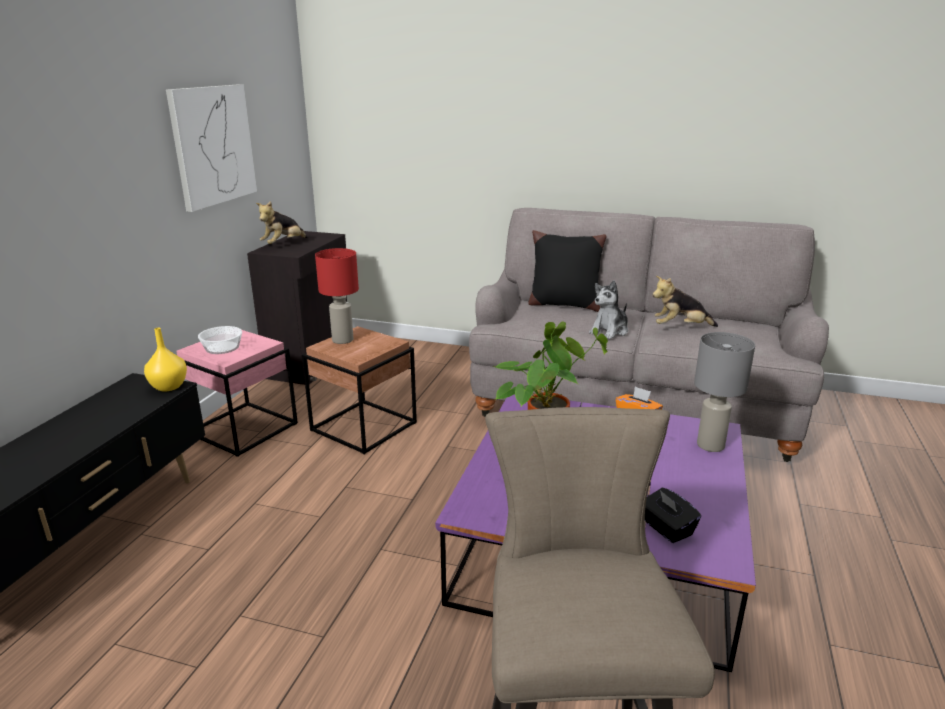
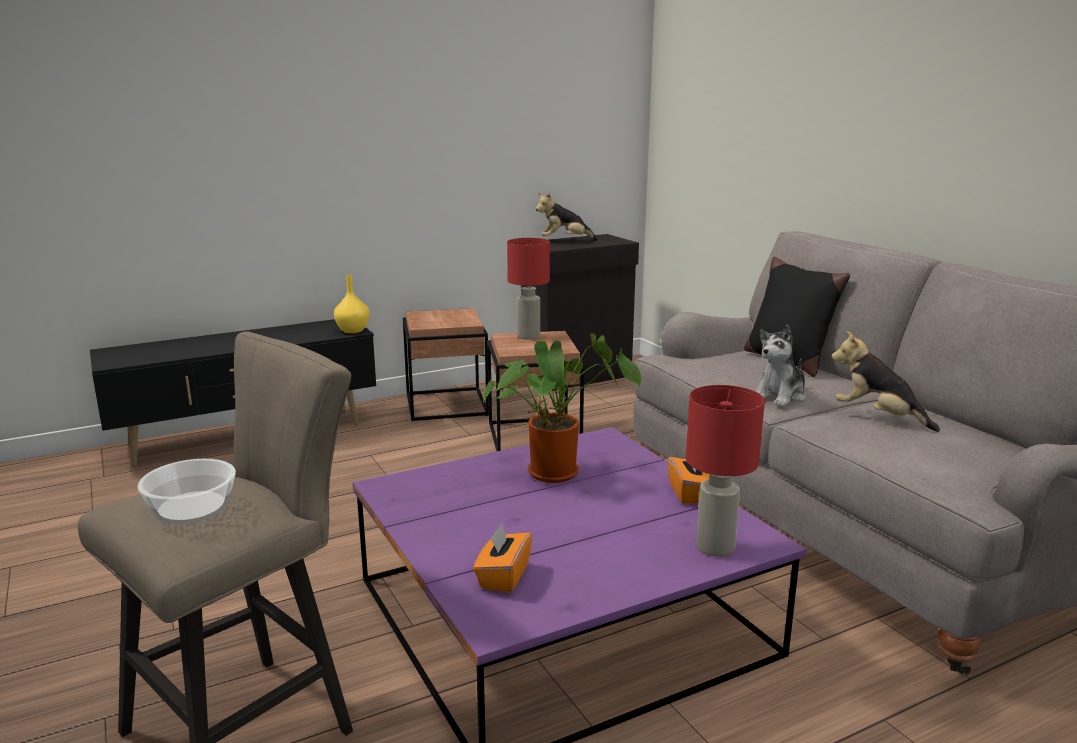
camera: 45 degrees right, 5 degrees down
(213, 145) = (496, 130): picture -> none
(222, 348) = (435, 317): bowl -> bowl (191, 507)
(244, 429) = (447, 405): pink side table -> brown side table
(609, 331) = (780, 396): plush toy -> plush toy turned 45 degrees counterclockwise
(666, 528) = (503, 577): black tissue box -> orange tissue box
(710, 445) = (716, 547): grey table lamp -> red table lamp

